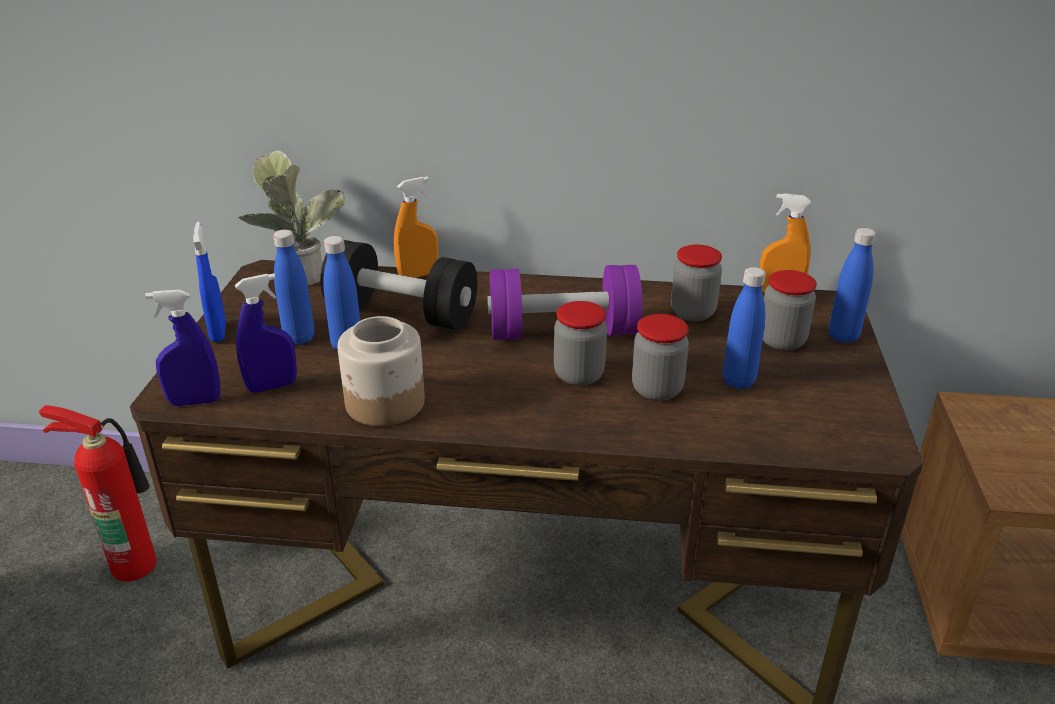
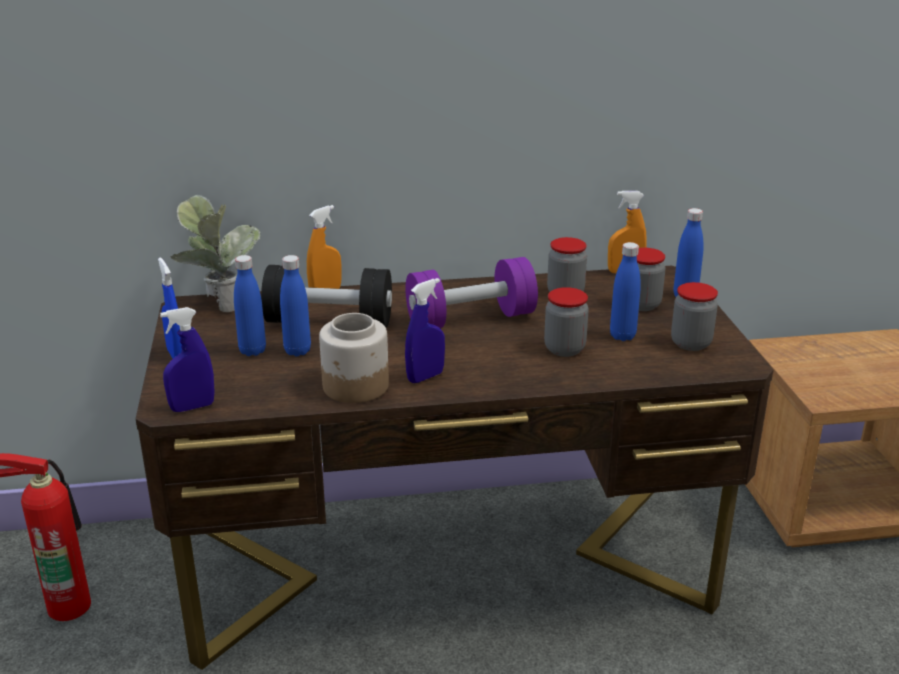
camera: 15 degrees left, 5 degrees down
(272, 386) = (252, 387): blue spray bottle -> blue spray bottle (425, 377)
(578, 375) = (499, 347): jar -> jar (691, 343)

